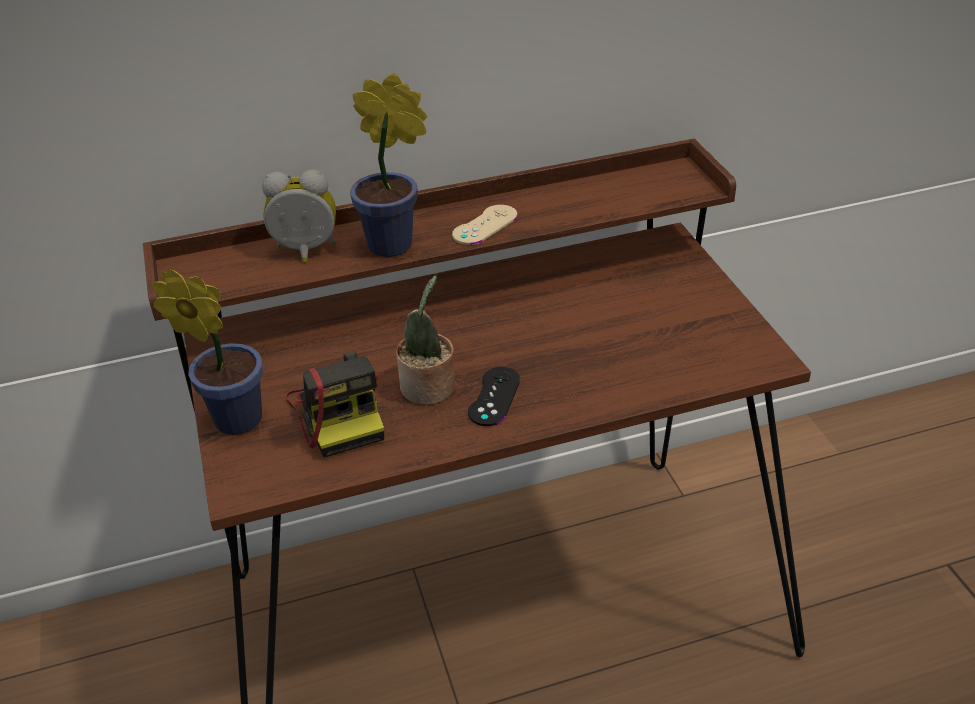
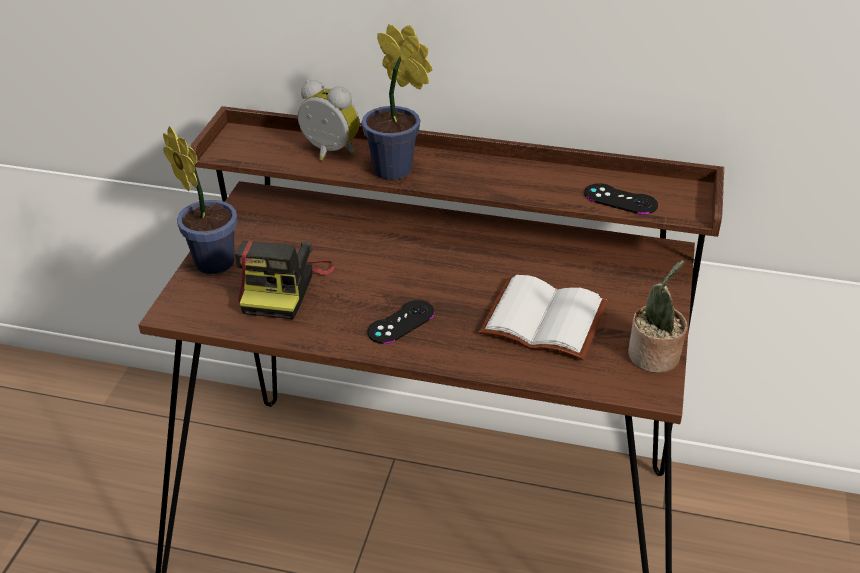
camera: 30 degrees right, 0 degrees up
(429, 389) = (360, 296): potted plant -> potted plant (654, 358)
(485, 225) = (479, 180): beige game controller -> none
(621, 342) = (541, 322): none -> white book
(629, 198) = (620, 199): none -> black game controller

